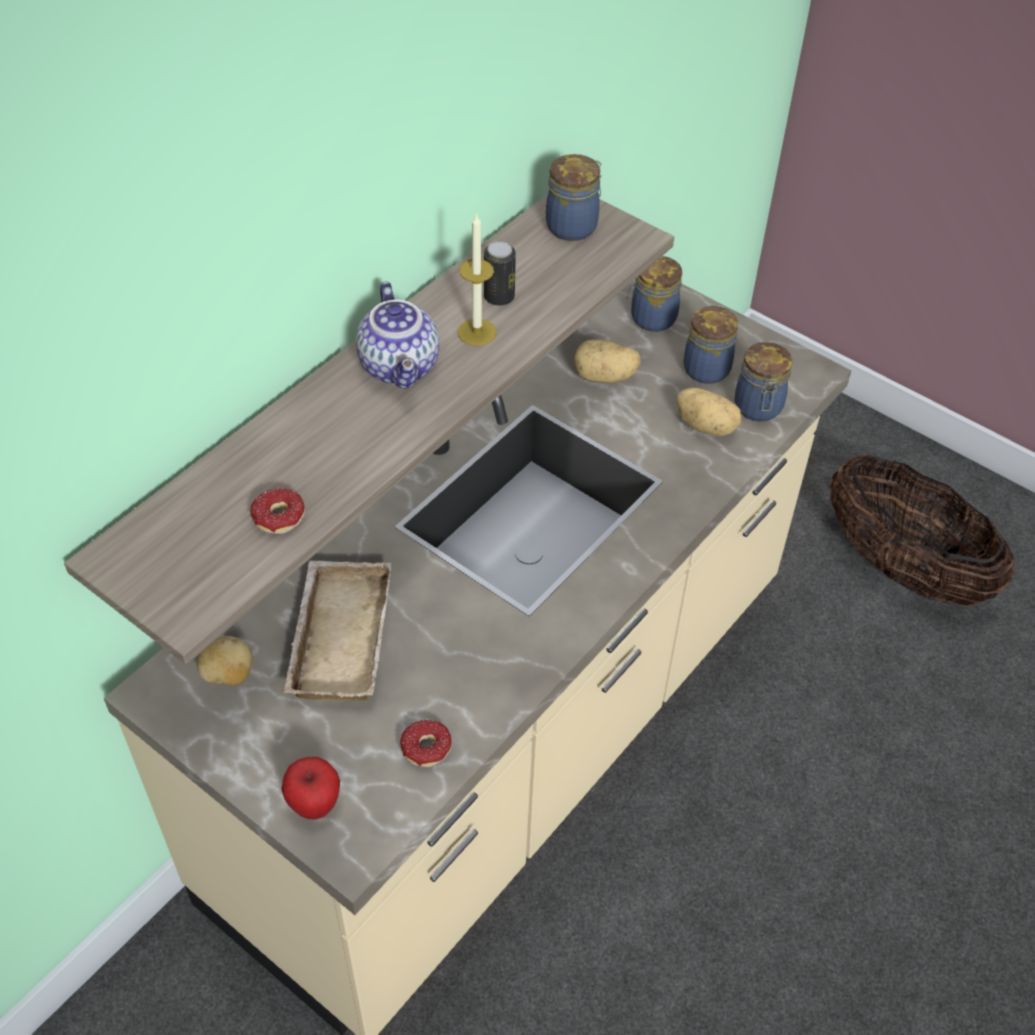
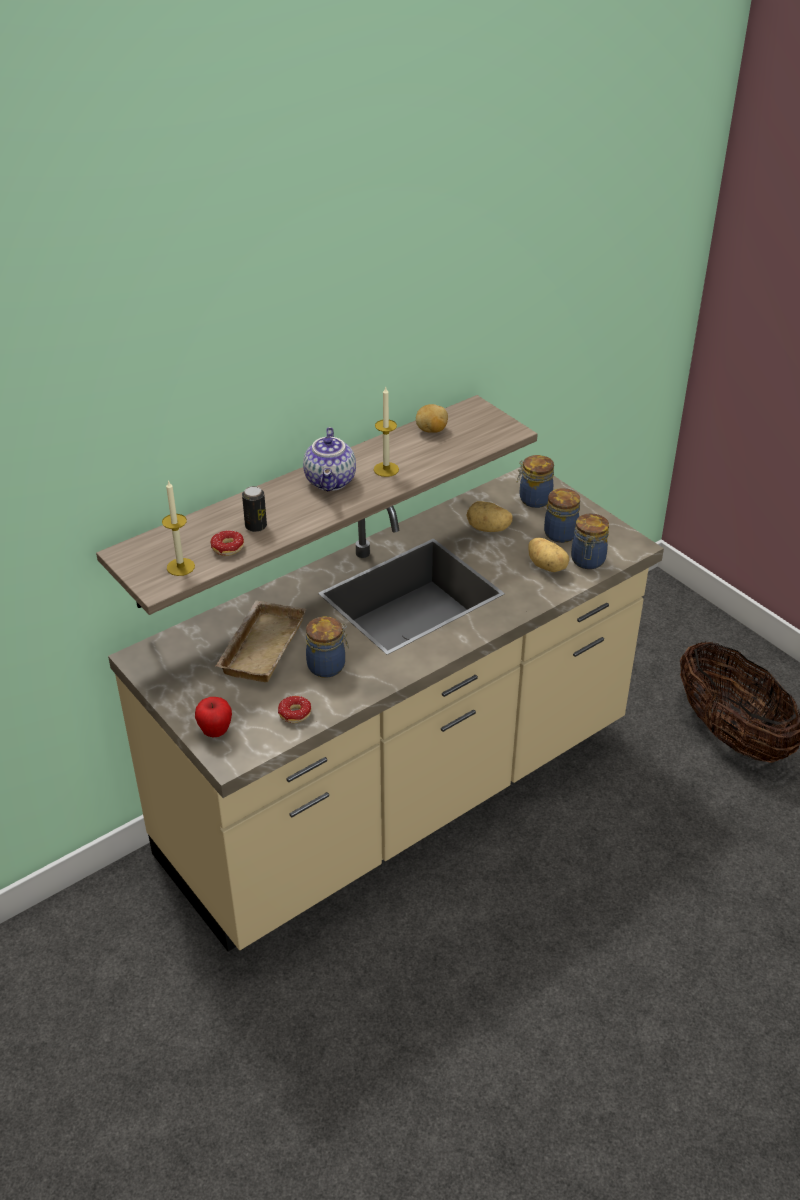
camera: 15 degrees right, 10 degrees down
(214, 567) = (180, 567): none -> candle
(228, 675) = (186, 655): potato -> potato (431, 430)
(499, 297) = (408, 452): can -> can (256, 526)
(573, 226) = (472, 420): jar -> jar (328, 666)

